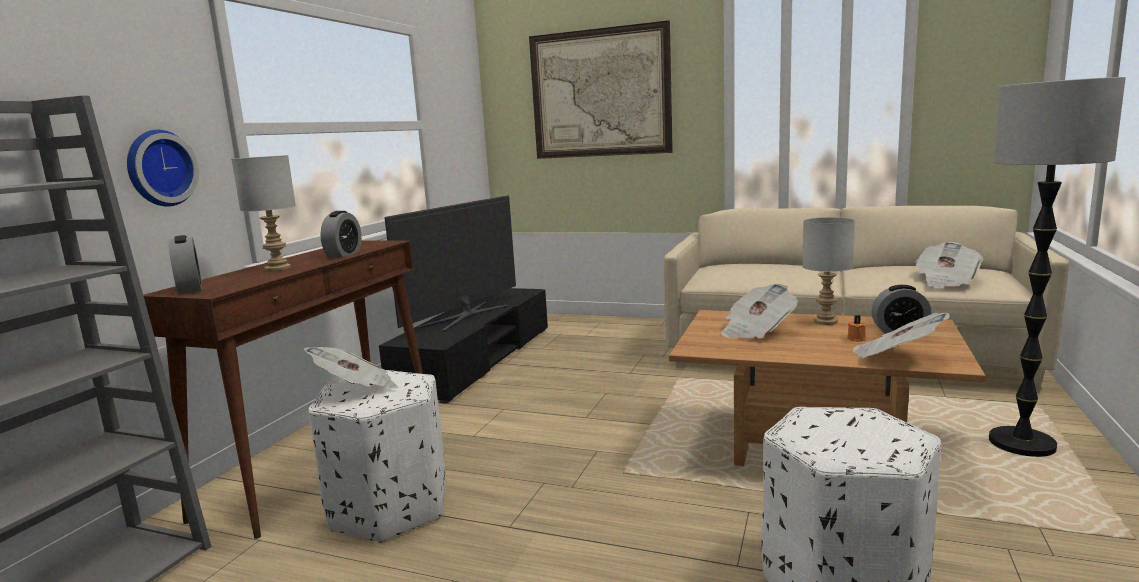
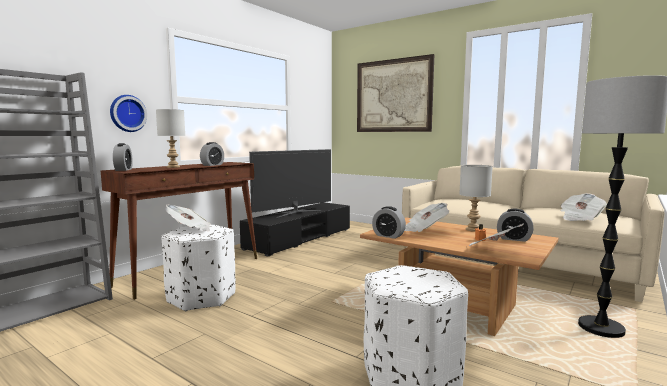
camera: 15 degrees right, 5 degrees down
(717, 352) = (388, 236): none -> alarm clock

